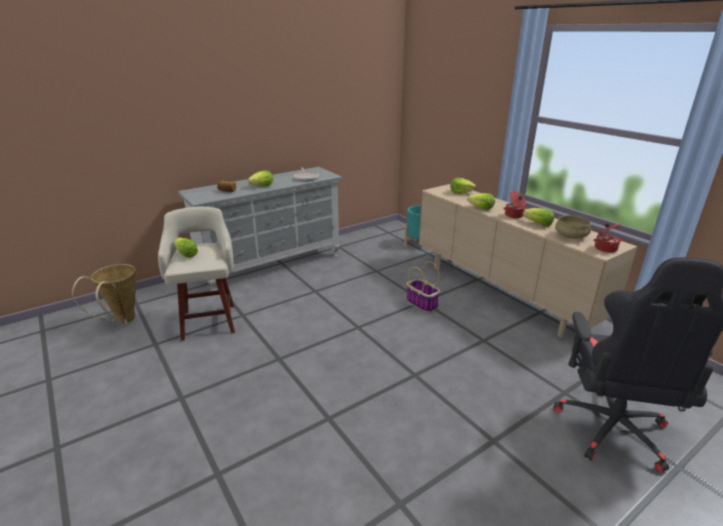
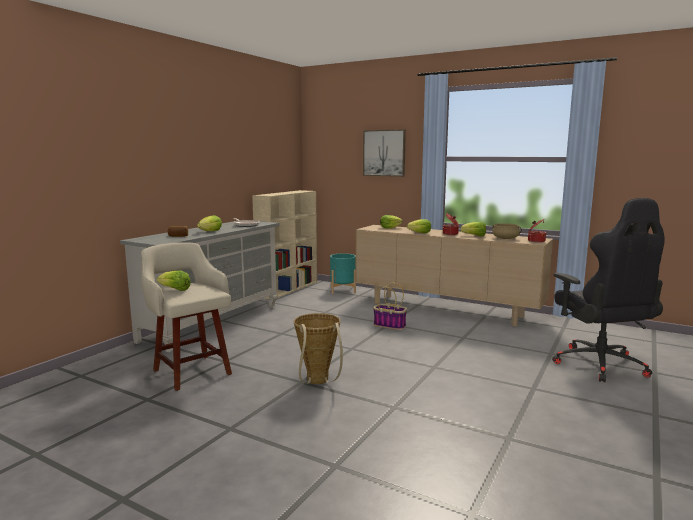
camera: 25 degrees left, 15 degrees down
(122, 321) = (79, 391): basket -> basket (318, 382)
(370, 232) = (288, 289): none -> beige bookcase
(474, 102) = (384, 153): none -> picture

